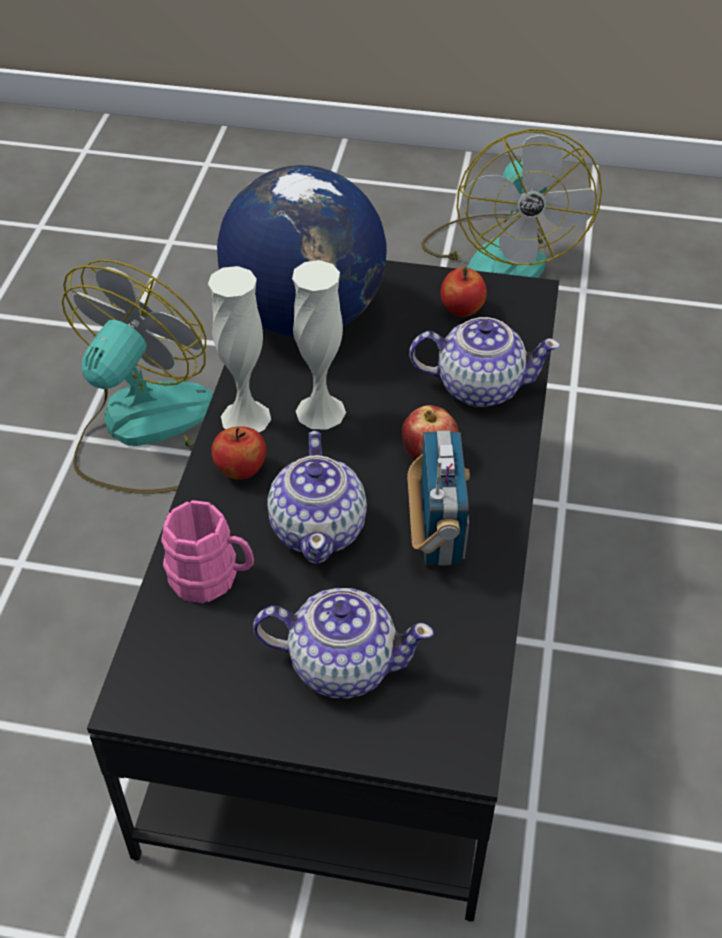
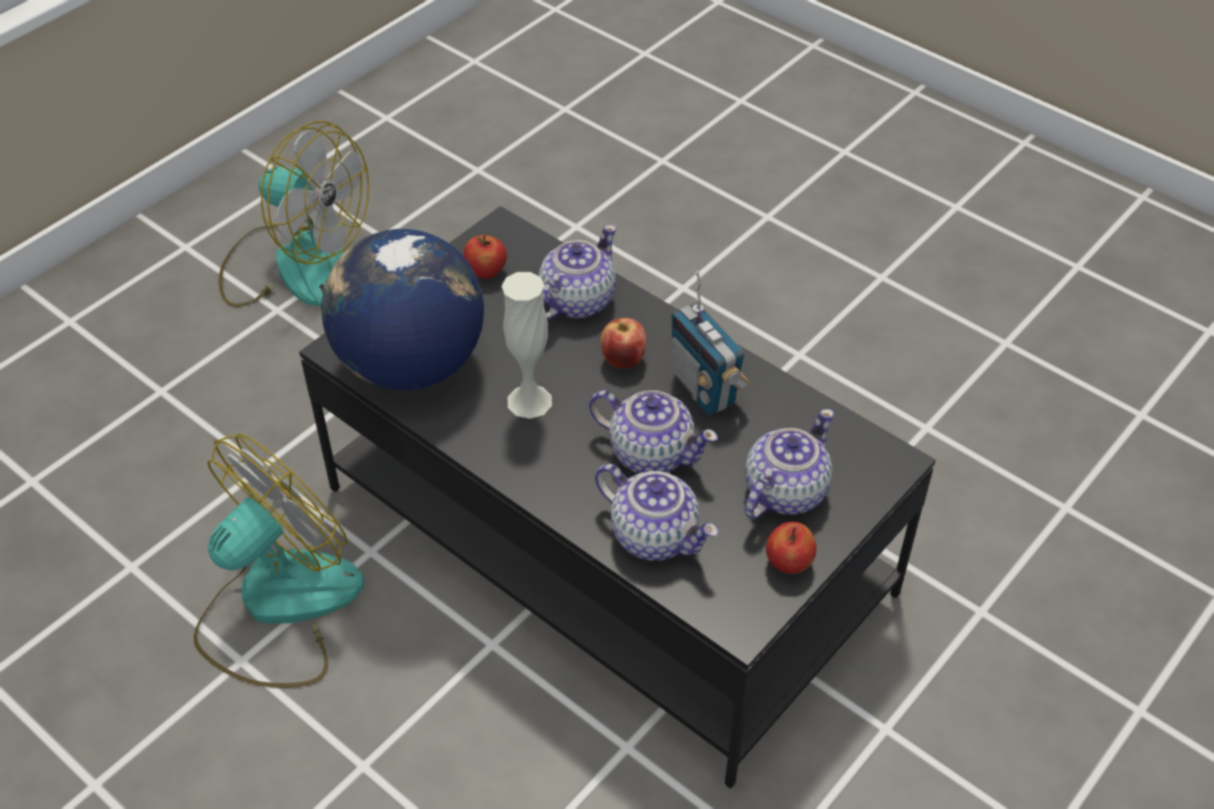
camera: 60 degrees left, 0 degrees up
(142, 431) = (277, 606): fan -> fan turned 75 degrees clockwise
(212, 579) = (655, 535): pink mug -> teapot
(241, 470) = (555, 474): apple -> apple (788, 563)
(246, 417) = (499, 449): white vase -> none
(438, 535) = (704, 390): radio -> radio turned 150 degrees counterclockwise

